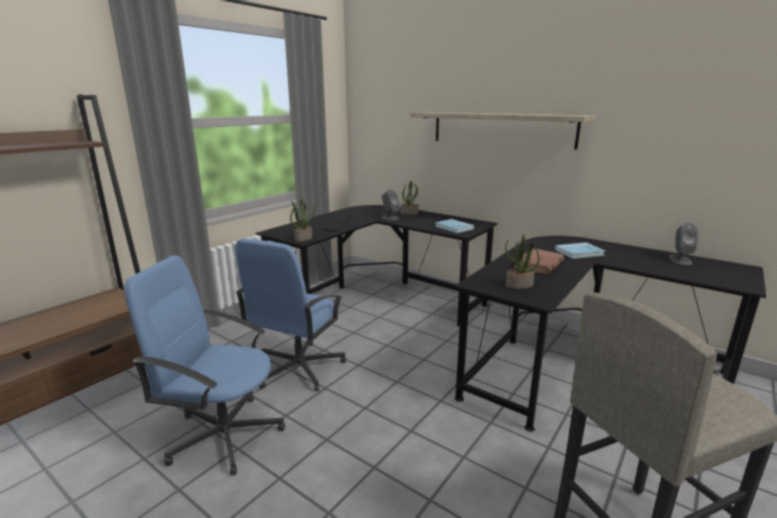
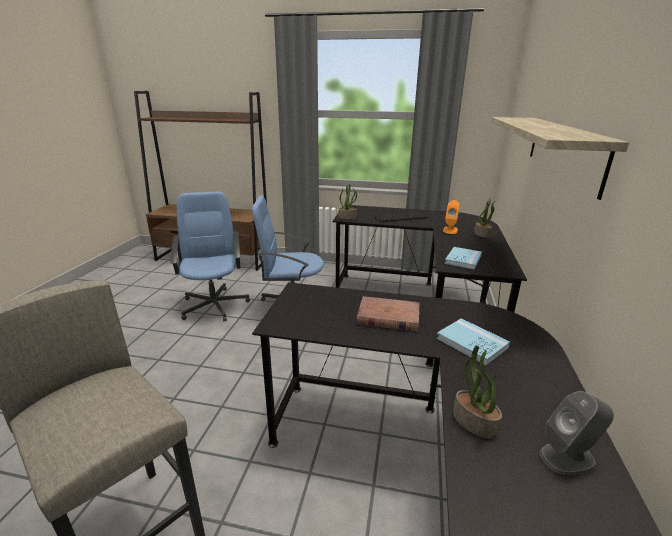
camera: 65 degrees right, 5 degrees up
(389, 218) = (450, 230): grey speaker -> orange speaker
(519, 285) = (309, 311): potted plant -> potted plant (473, 422)

